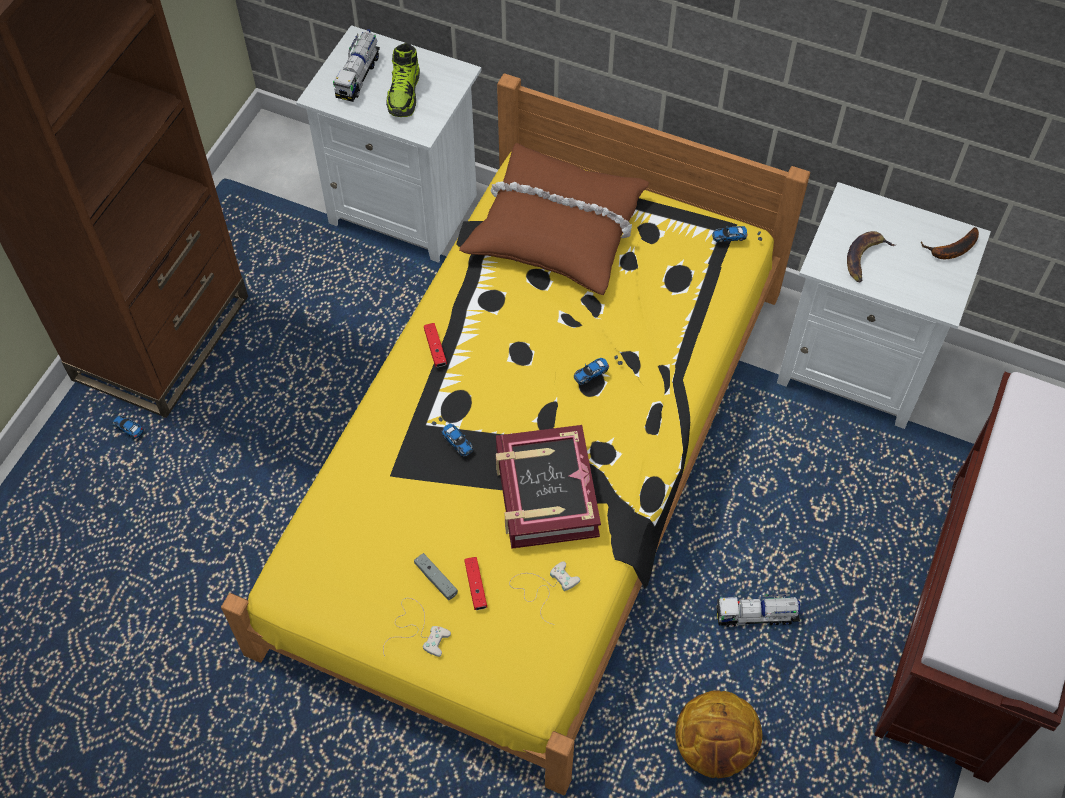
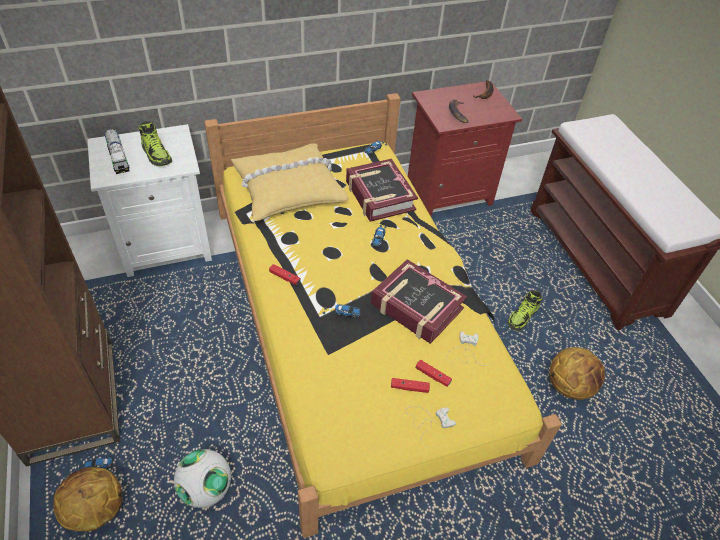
camera: 45 degrees left, 10 degrees down
(92, 472) = (95, 510): none -> basketball
(201, 531) = (206, 489): none -> football
(436, 579) = (409, 388): grey game controller -> red game controller
(557, 229) = (288, 189): brown pillow -> yellow pillow
(661, 313) = (379, 196): none -> book
(756, 616) = (522, 317): toy truck -> shoe
(855, 365) = (447, 193): white nightstand -> red nightstand

